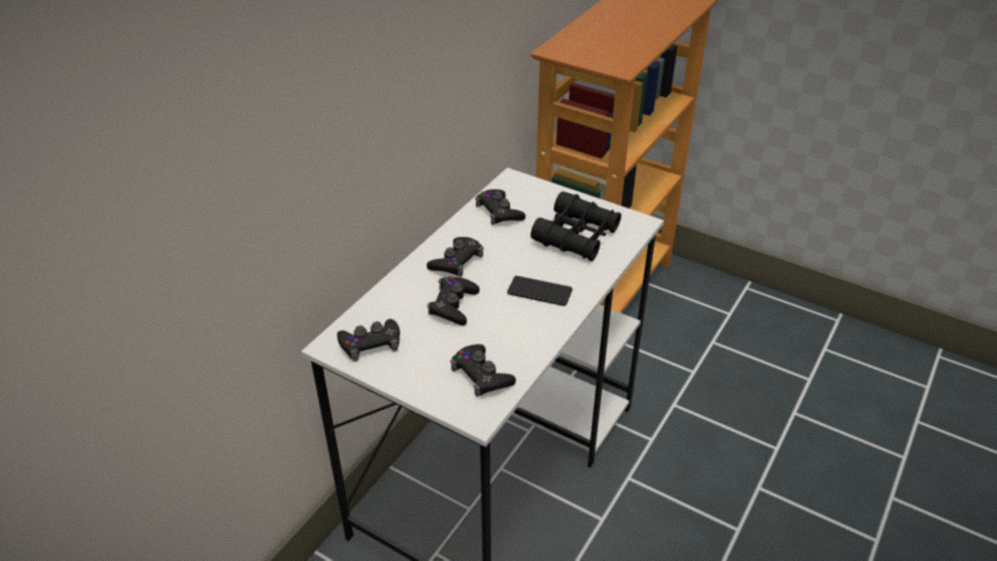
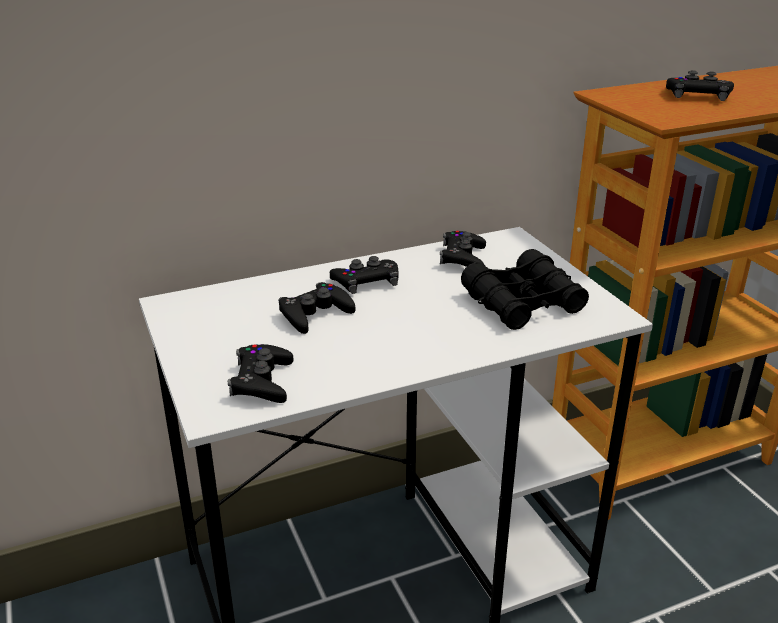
camera: 35 degrees right, 10 degrees down
(370, 344) = (200, 315): black game controller -> black game controller (698, 96)
(539, 292) = (418, 335): phone -> none

